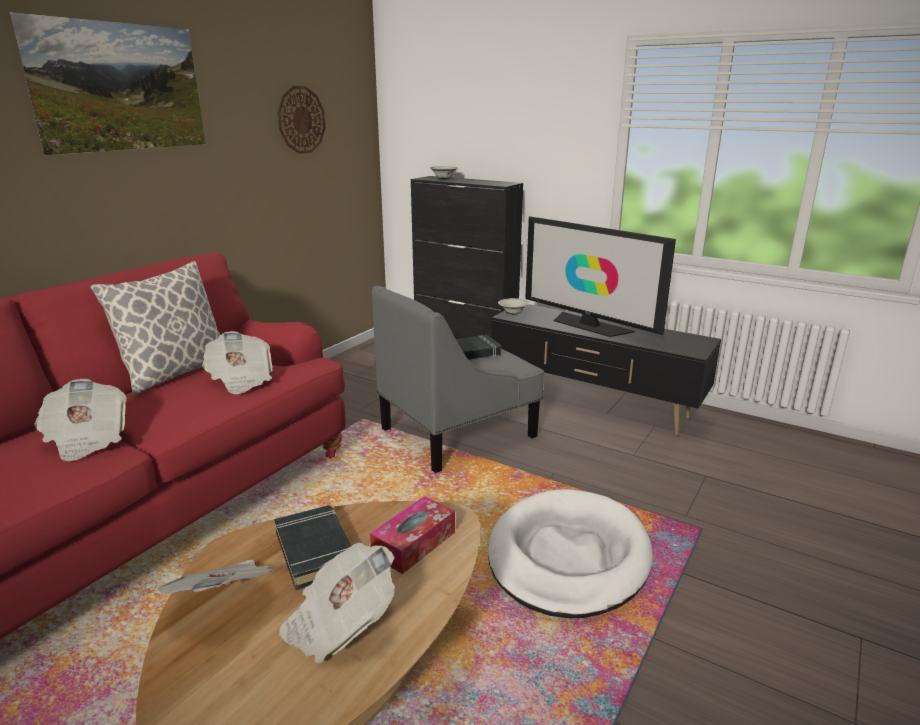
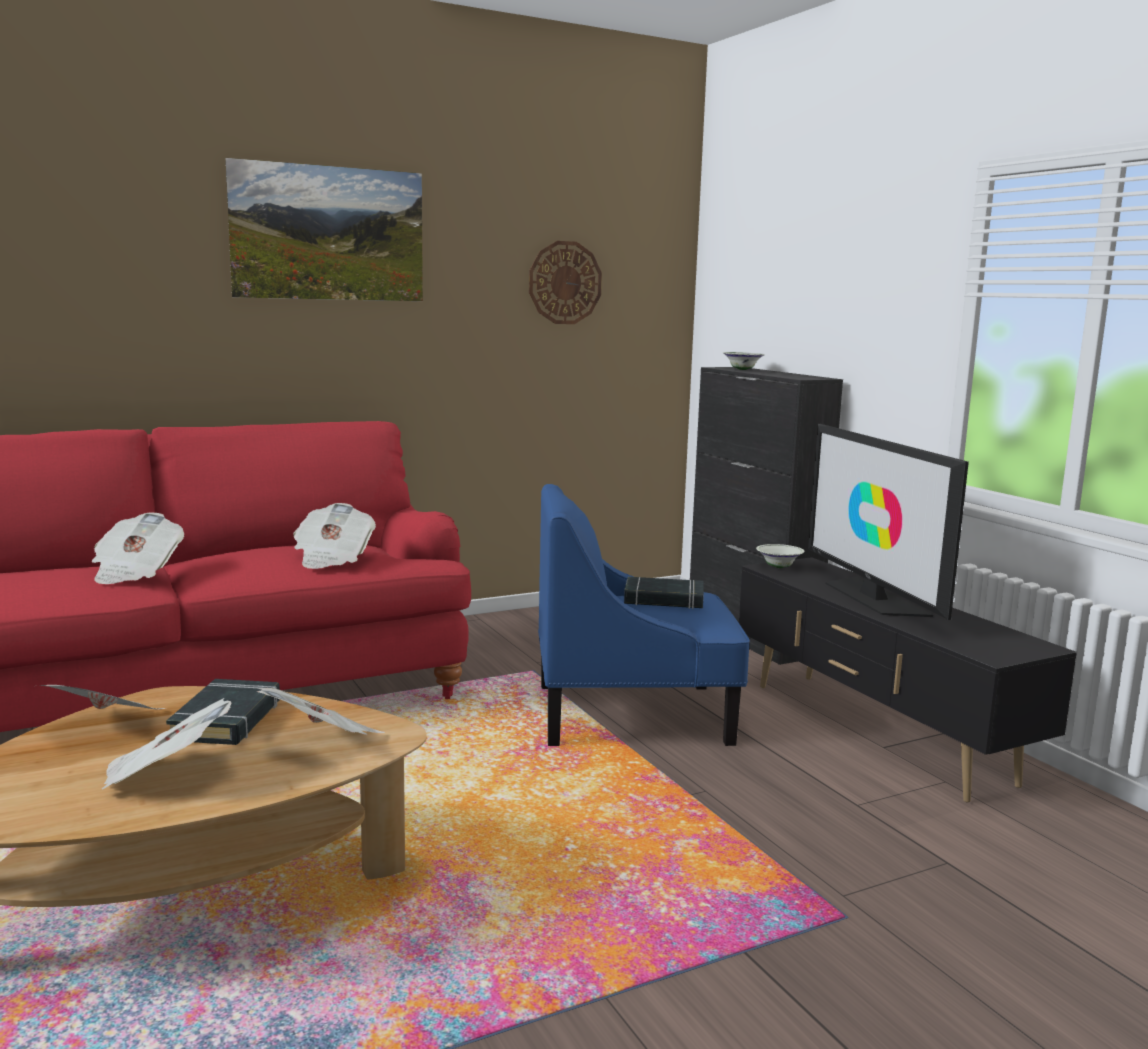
camera: 30 degrees right, 10 degrees down
(176, 372) = (286, 542): pillow -> none
(414, 543) = (323, 742): tissue box -> newspaper
(458, 432) = (632, 714): grey armchair -> blue armchair
(568, 557) = (605, 879): white dog bed -> none

